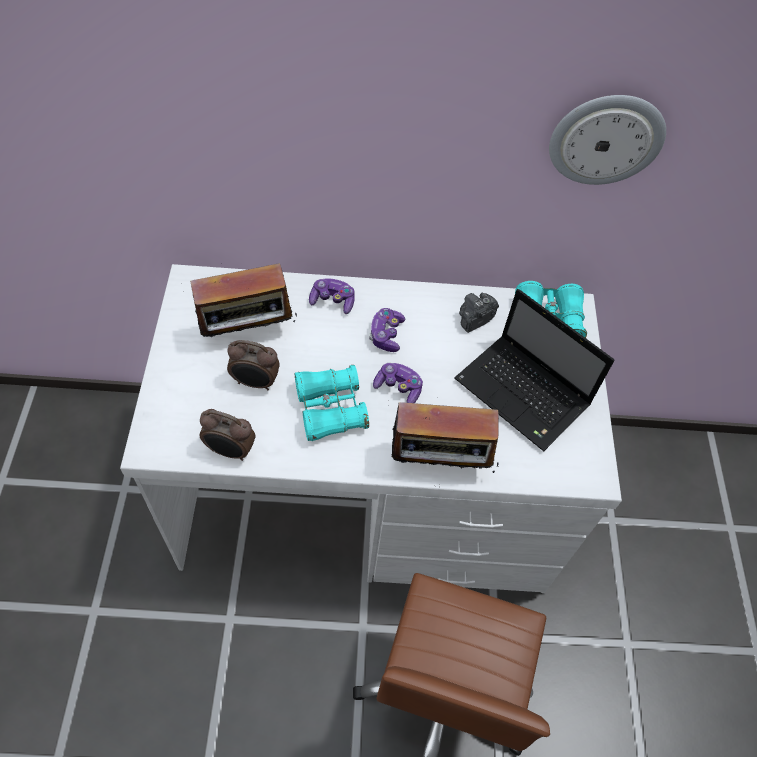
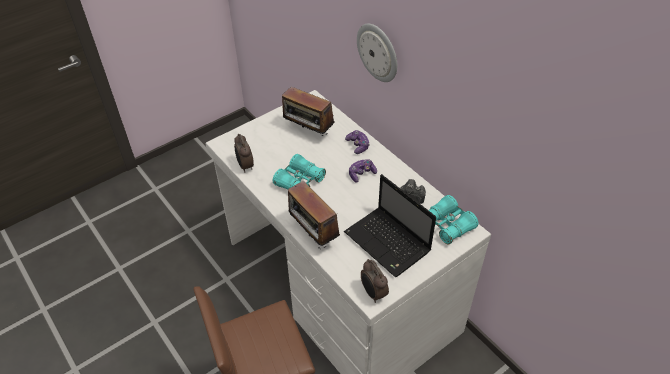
camera: 55 degrees right, 10 degrees down
(255, 382) = (286, 151): alarm clock -> alarm clock (373, 293)
(398, 387) = (337, 196): game controller -> none
(524, 394) = (388, 243): laptop -> laptop turned 45 degrees counterclockwise
(606, 139) = (497, 119): wall clock -> wall clock (378, 52)

